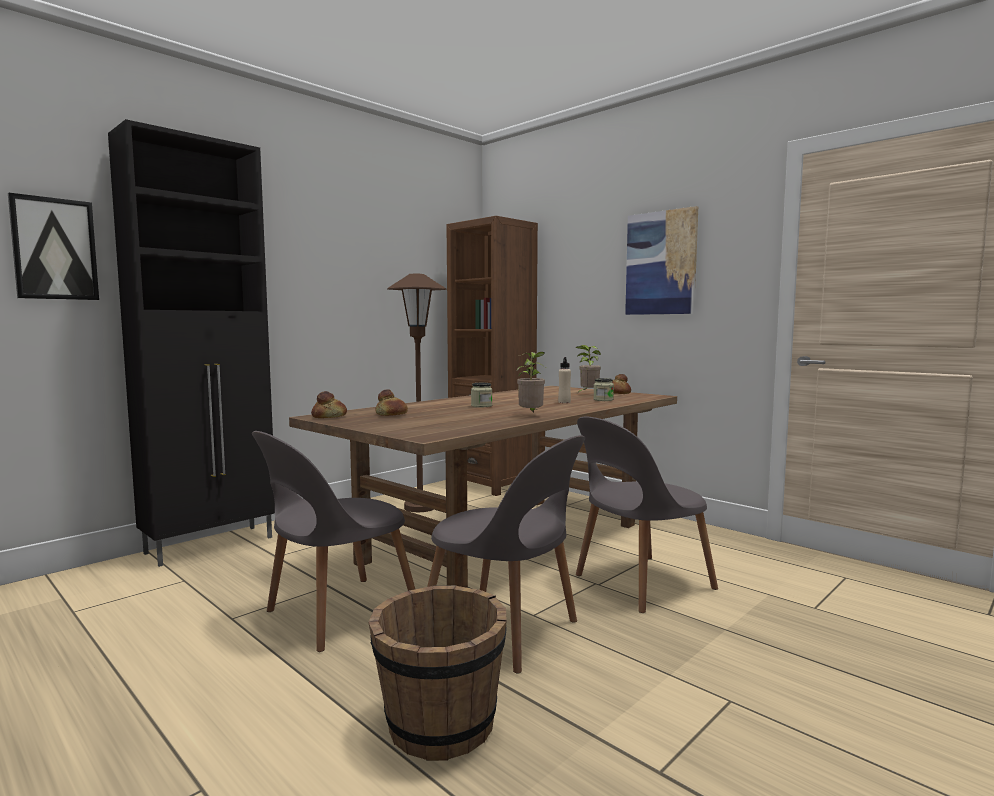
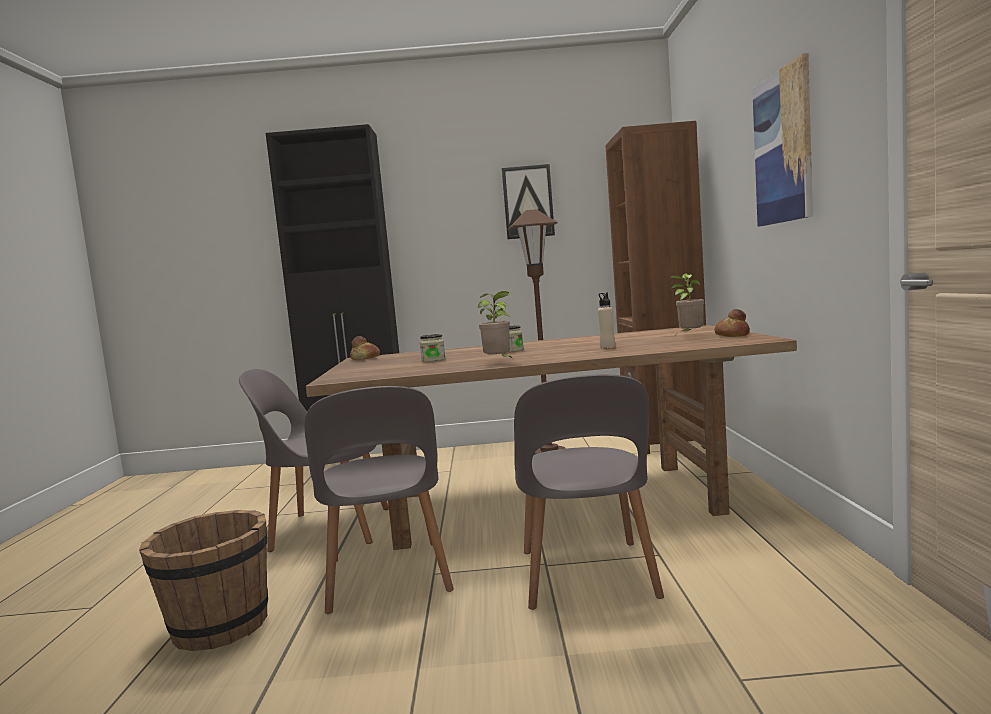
camera: 45 degrees right, 0 degrees up
(54, 249) = (254, 235): picture -> picture (528, 202)
(391, 415) = (407, 358): bread -> none
(603, 400) = (665, 345): jar -> jar (433, 360)
(639, 583) = (587, 577): grey chair -> grey chair turned 105 degrees counterclockwise

